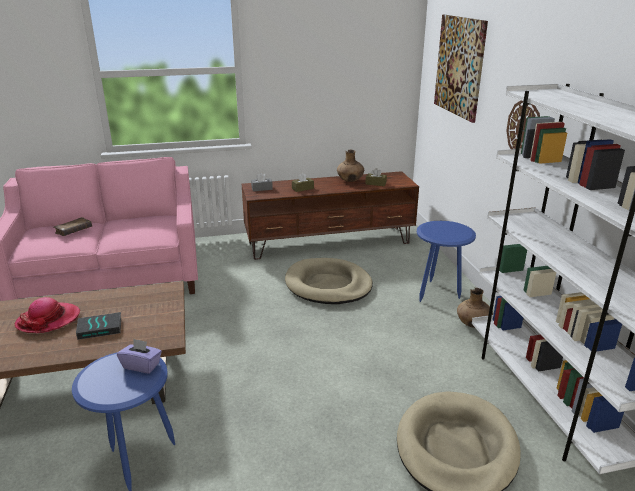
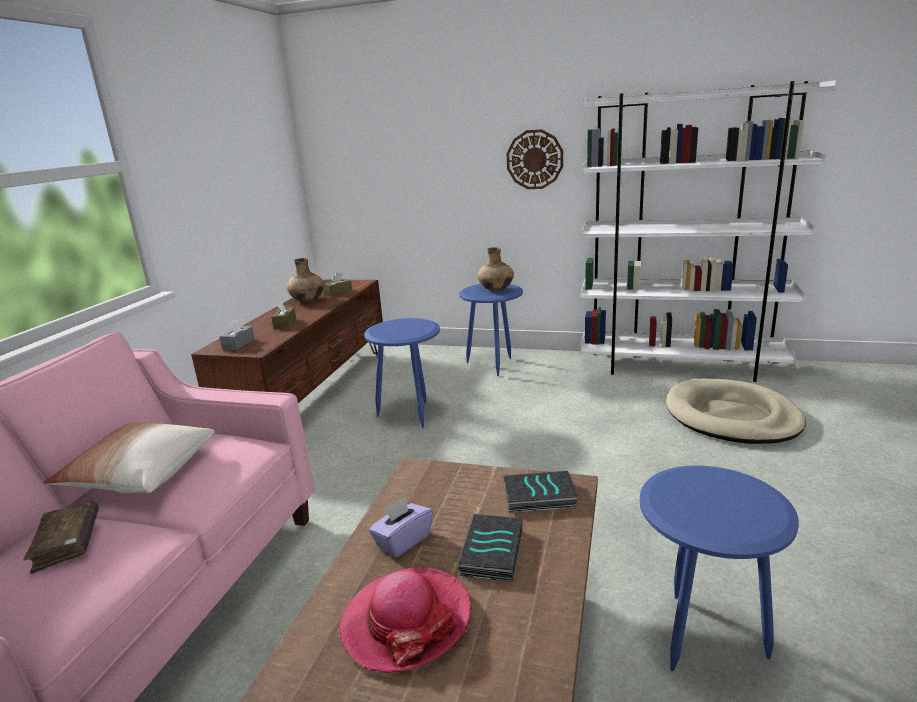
camera: 60 degrees left, 5 degrees down
(127, 223) = (140, 475): none -> pillow
(142, 365) = (693, 481): purple tissue box -> purple tissue box (403, 541)
(153, 331) = (538, 497): none -> book
(328, 285) = (410, 414): beige dog bed -> blue side table
(459, 66) = (391, 128): picture -> none
(473, 324) = (557, 364): brown vase -> brown vase (496, 289)

